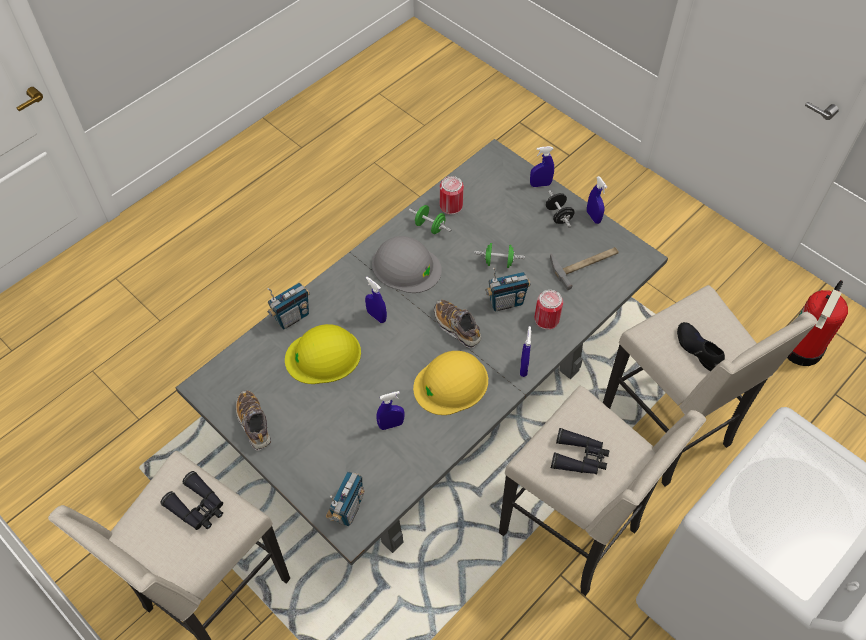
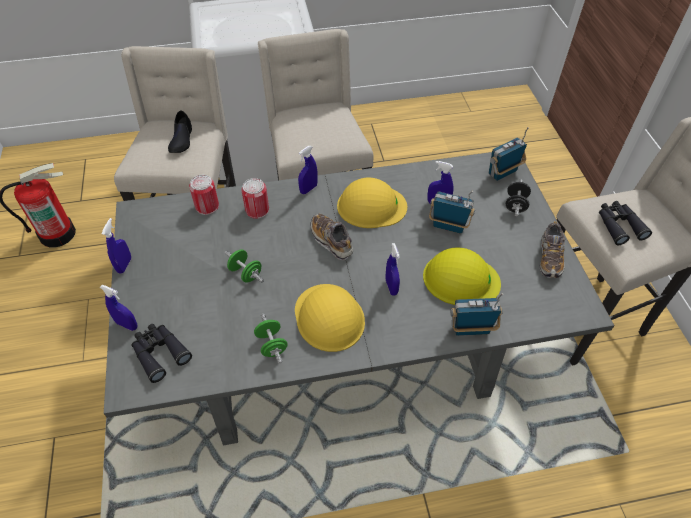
camera: 145 degrees left, 5 degrees down
(406, 266) = (329, 317): grey hard hat -> yellow hard hat
(451, 205) = (230, 355): can -> can (207, 206)
(457, 327) = (331, 241): shoe -> shoe turned 150 degrees clockwise
(506, 302) = (274, 238): radio -> radio (448, 226)
(558, 215) = (150, 284): black dumbbell -> black dumbbell (515, 205)
(580, 457) = (325, 127): black binoculars -> black binoculars (159, 353)
(585, 263) = (179, 232): hammer -> none

